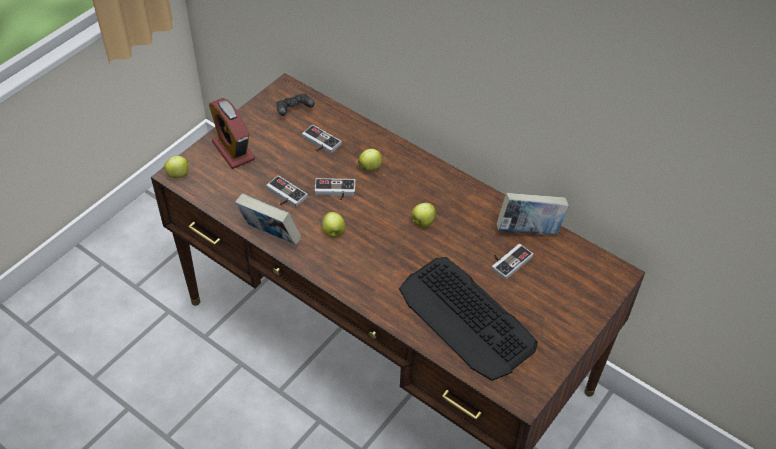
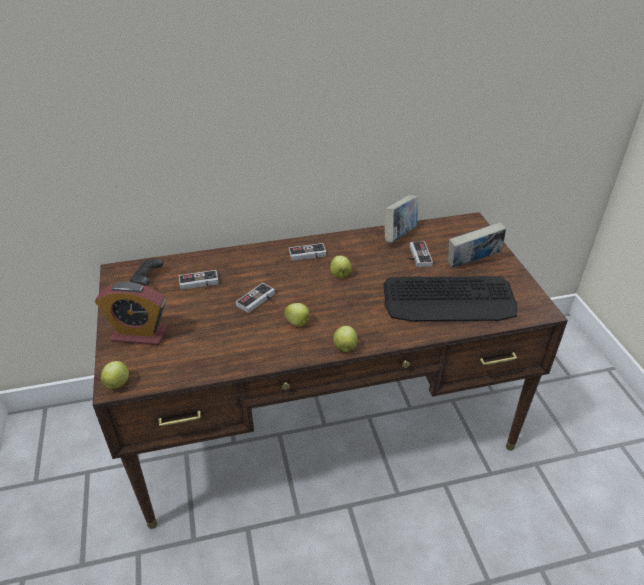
camera: 50 degrees left, 10 degrees down
(270, 235) = (259, 360): book -> book (472, 263)
(284, 196) = (227, 330): game controller -> game controller (308, 256)
(370, 167) = (257, 272): apple -> apple (345, 347)

